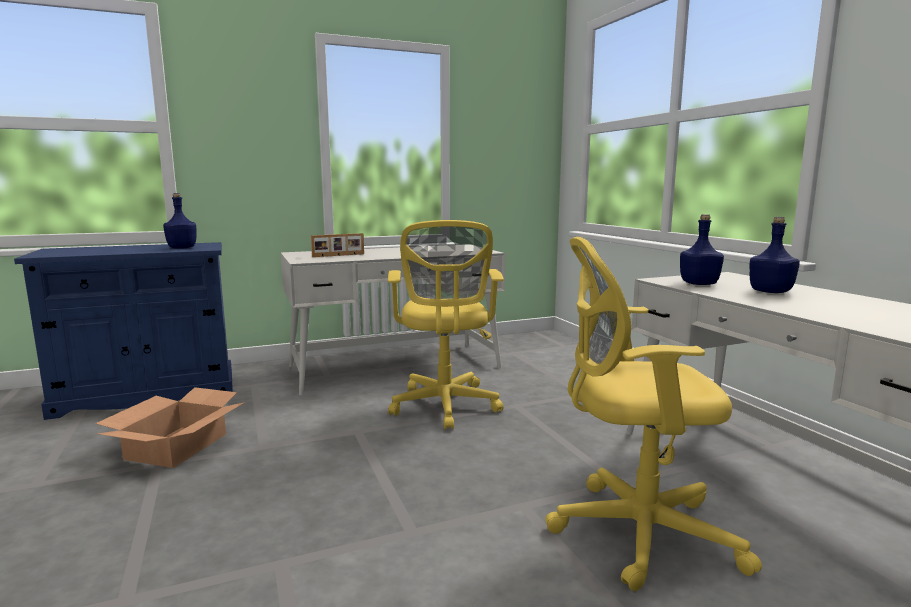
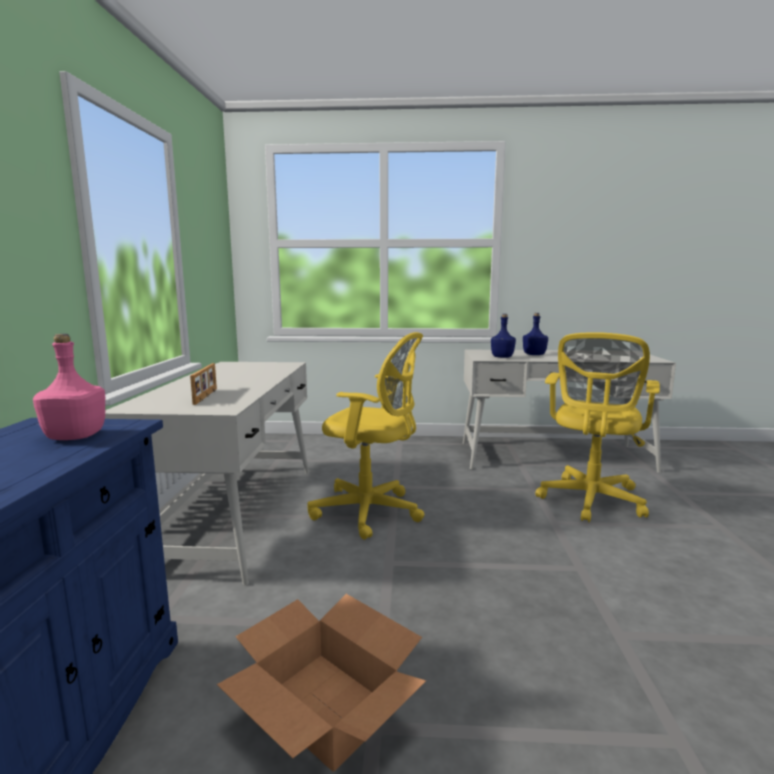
camera: 65 degrees left, 0 degrees up
(182, 248) = (76, 436): blue bottle -> pink bottle

